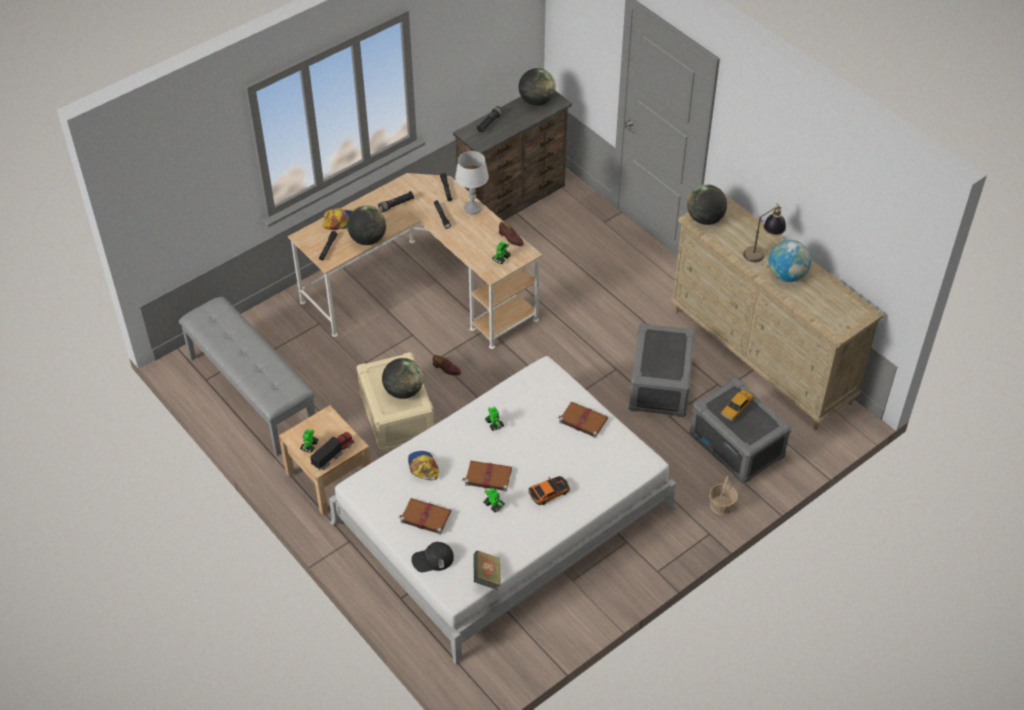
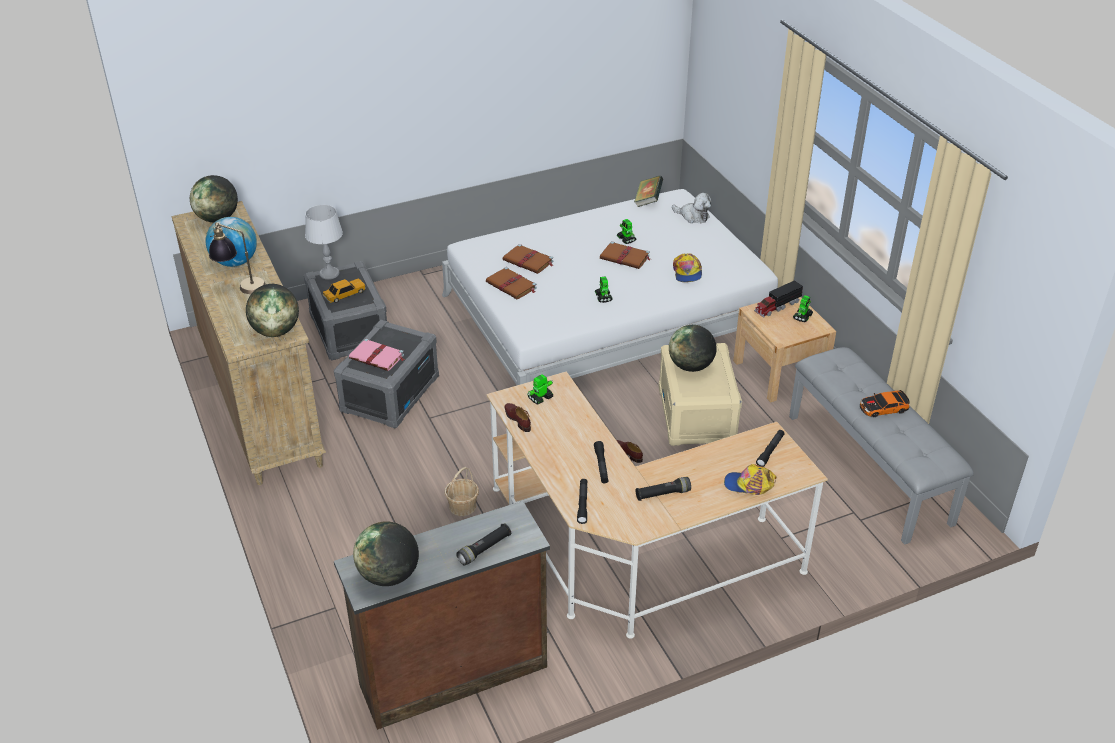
camera: 165 degrees left, 10 degrees down
(368, 239) = (712, 453): globe -> globe (217, 218)
(424, 517) = (694, 239): brown book -> brown book (528, 261)
(432, 559) = (693, 216): black cap -> plush toy
(472, 208) = (554, 469): grey table lamp -> grey table lamp (329, 274)
(549, 492) = (571, 239): toy car -> toy car (883, 408)
(666, 347) = (377, 357): none -> pink book
(721, 505) = (398, 290): basket -> basket (463, 506)

